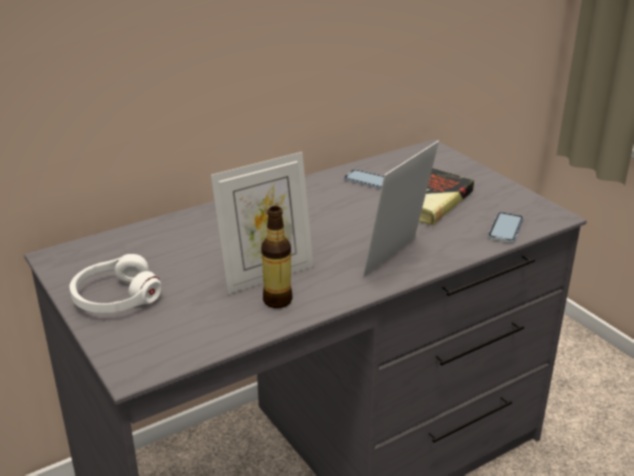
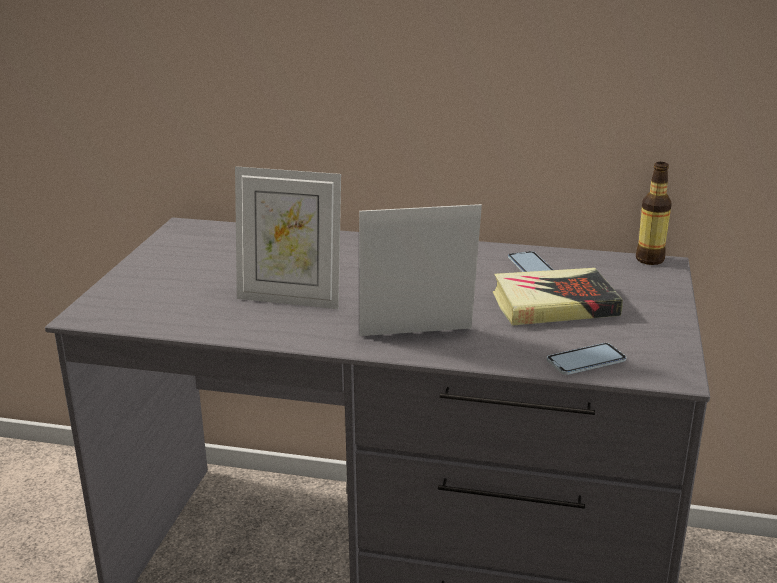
camera: 45 degrees right, 5 degrees down
(115, 297) = (165, 267): white headphones -> none
(277, 300) = (261, 319): bottle -> bottle (649, 259)

